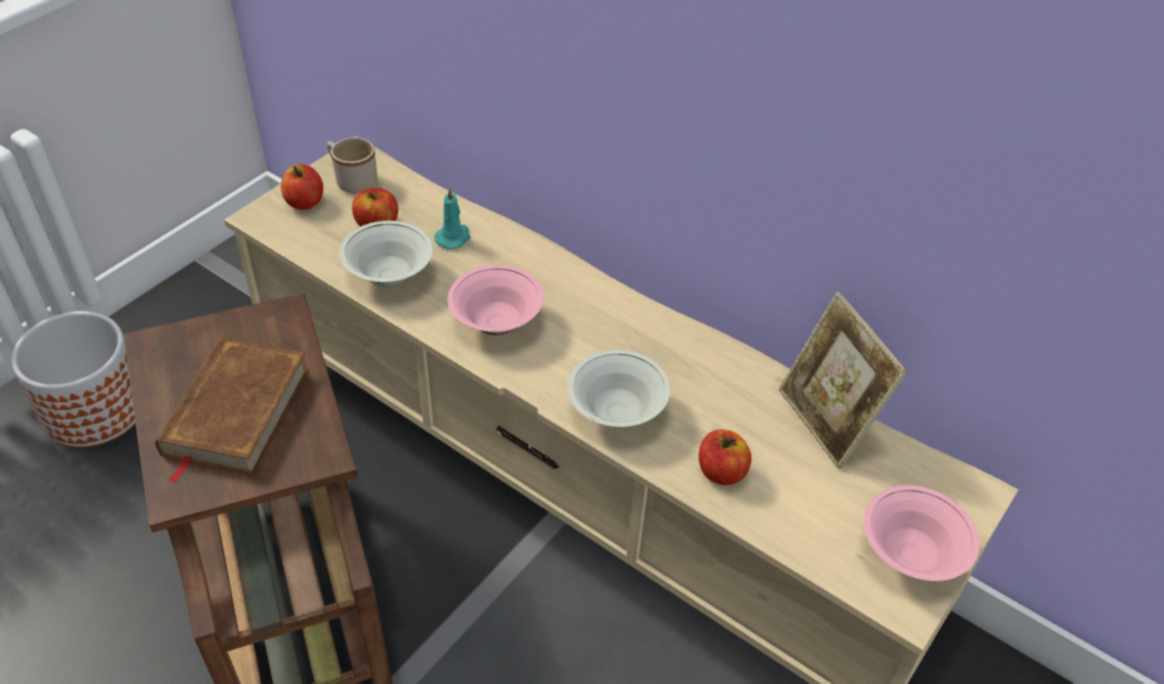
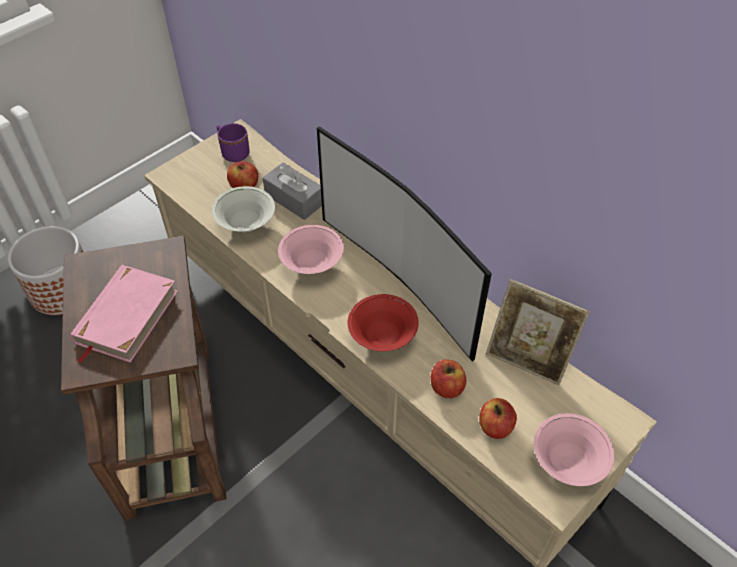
camera: 10 degrees right, 5 degrees up
(235, 412) = (126, 317): brown book -> pink book
(305, 202) = (199, 166): apple -> apple (495, 426)
(352, 180) = (233, 152): beige mug -> purple mug
(454, 237) = (294, 199): turquoise candle -> grey tissue box
(617, 412) = (382, 337): white bowl -> red bowl
(626, 334) = (400, 280): none -> television
(826, 422) = (527, 358): picture frame -> picture frame turned 45 degrees counterclockwise

